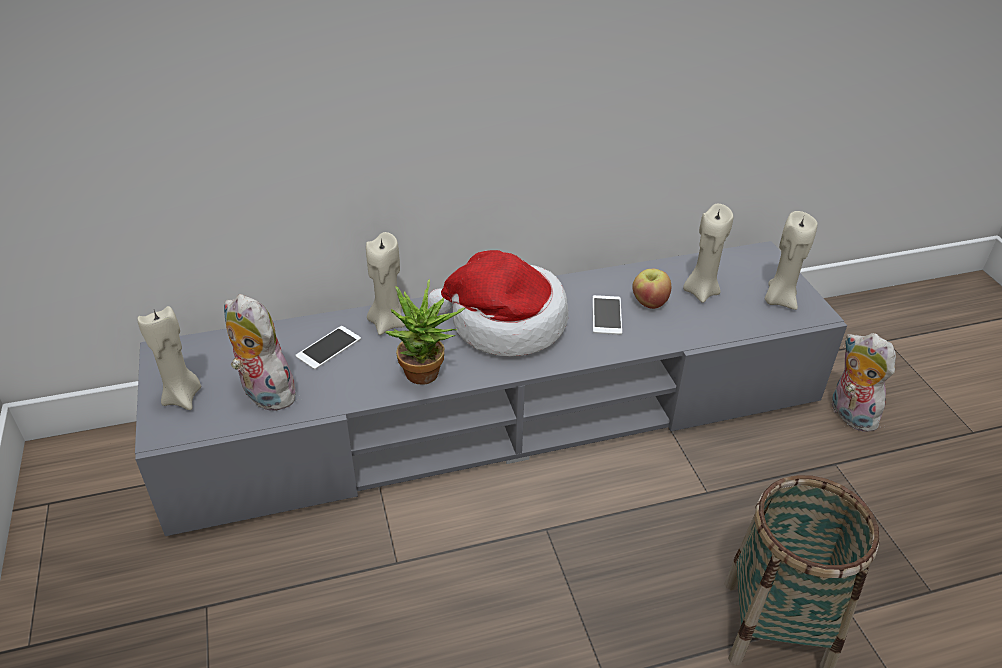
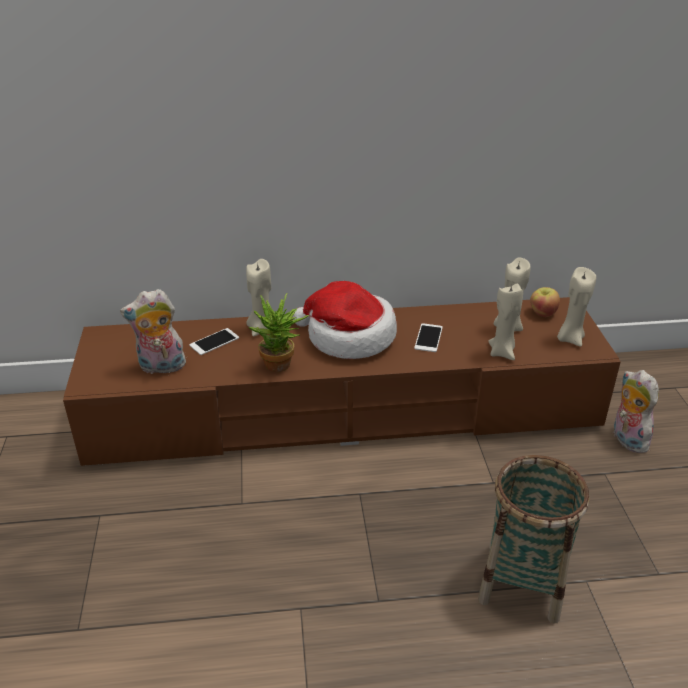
camera: 10 degrees right, 5 degrees down
(183, 397) = (104, 364): beige candle -> beige candle (502, 352)
(264, 394) = (161, 367): plush toy -> plush toy turned 60 degrees counterclockwise
(501, 414) = (345, 411): grey tv stand -> brown tv stand
(649, 302) = (464, 332): apple -> apple (542, 313)

